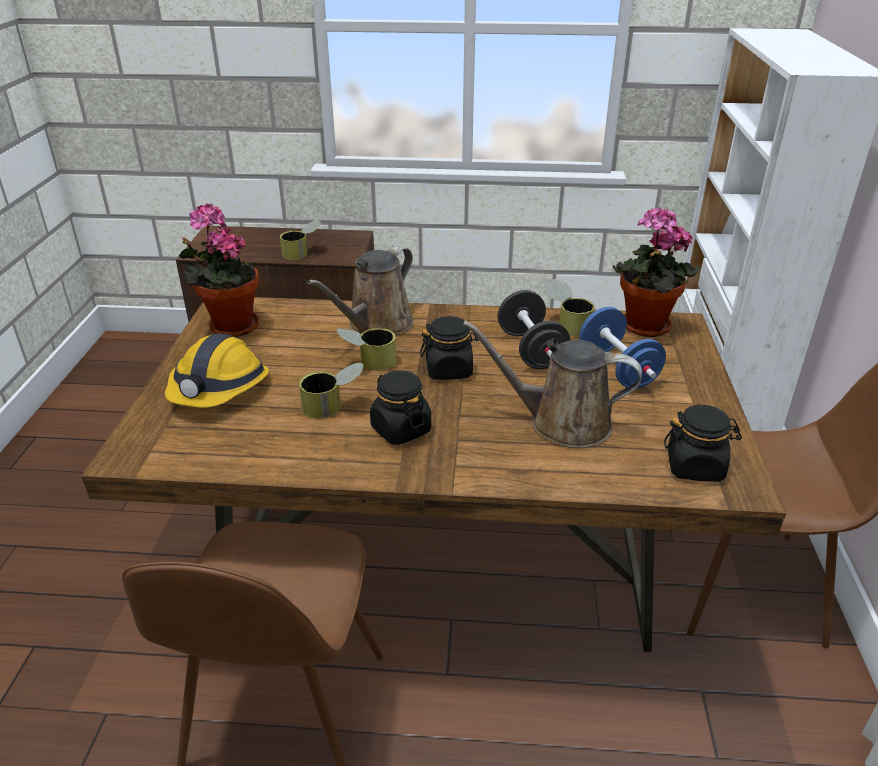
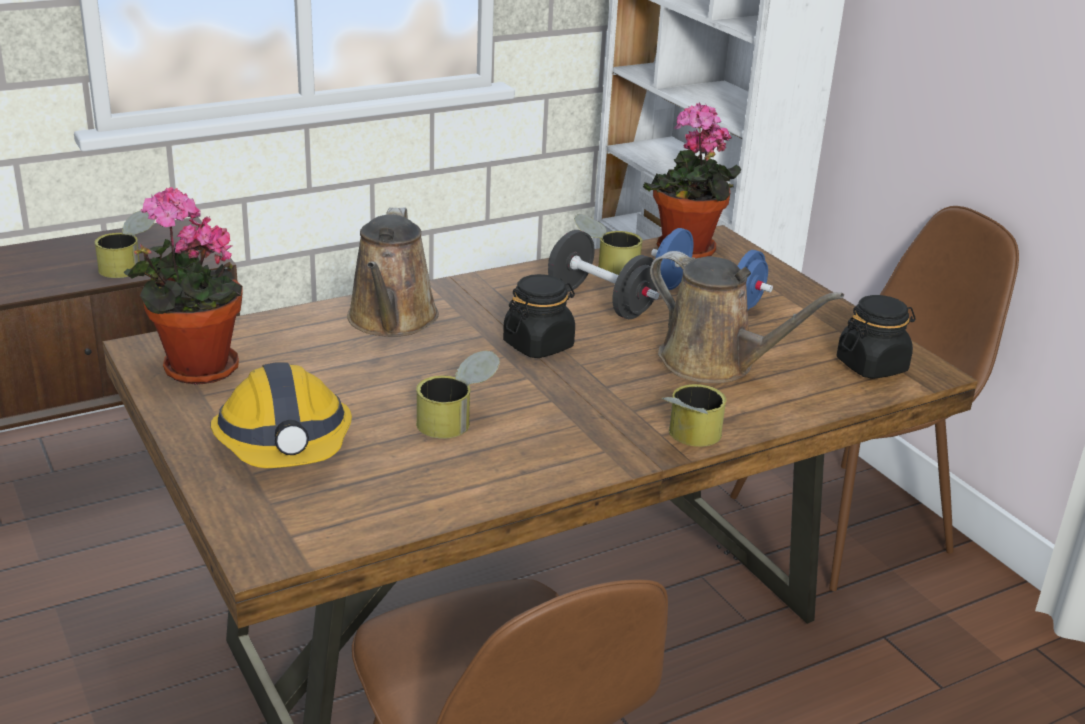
camera: 35 degrees left, 5 degrees down
(368, 363) = (436, 363): can -> can (688, 440)
(400, 429) = (562, 419): black jar -> none
(561, 423) = (714, 364): brown watering can -> brown watering can turned 120 degrees counterclockwise

